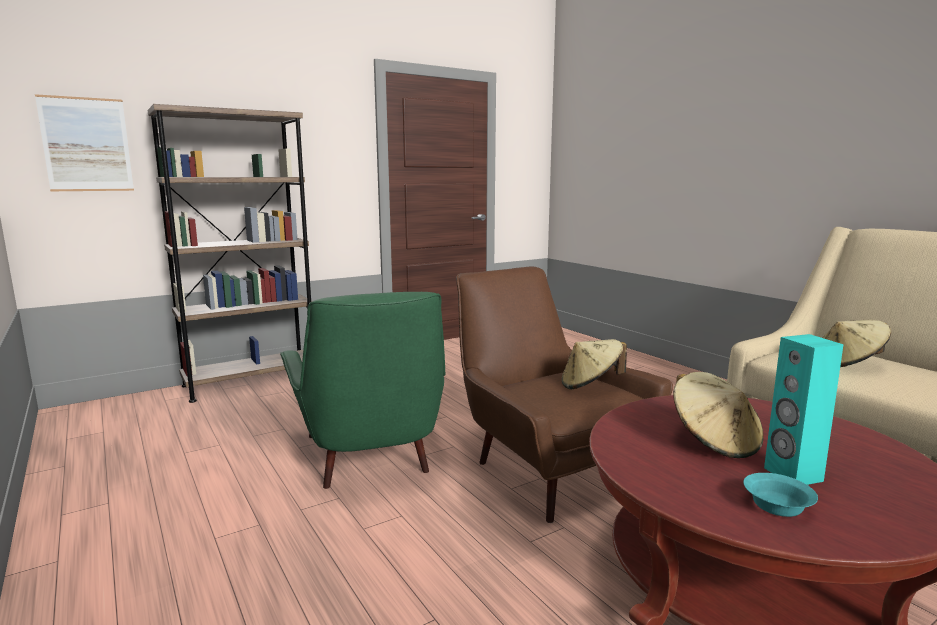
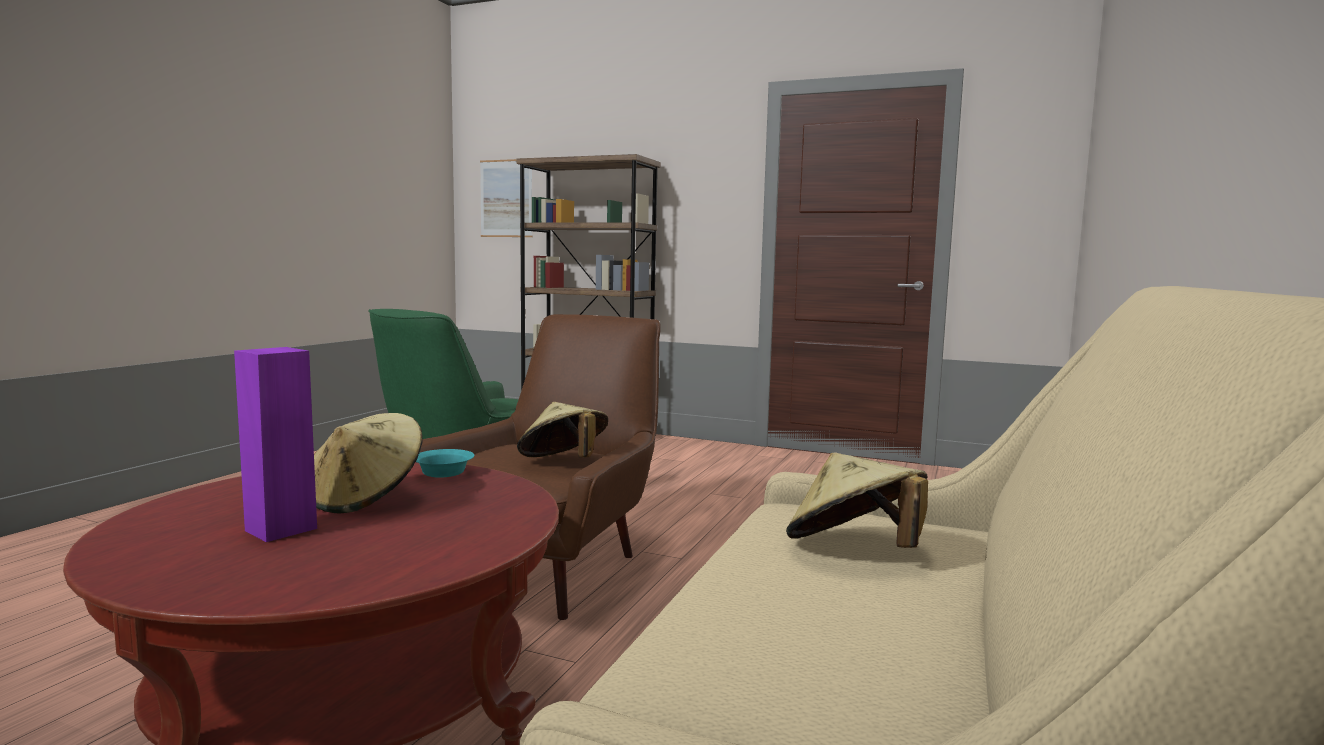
camera: 55 degrees right, 5 degrees down
(779, 506) = (190, 526): turquoise bowl -> turquoise bowl (443, 473)
(792, 474) = (280, 529): turquoise speaker -> purple speaker

